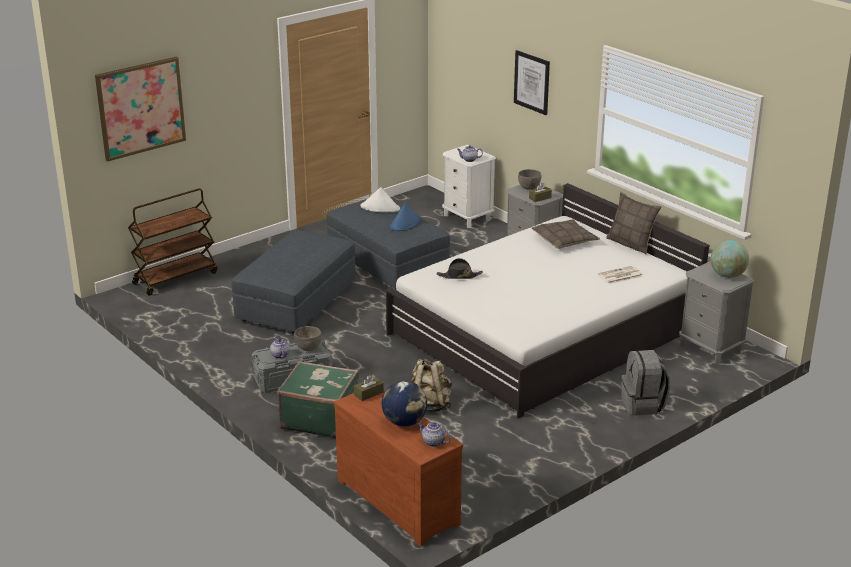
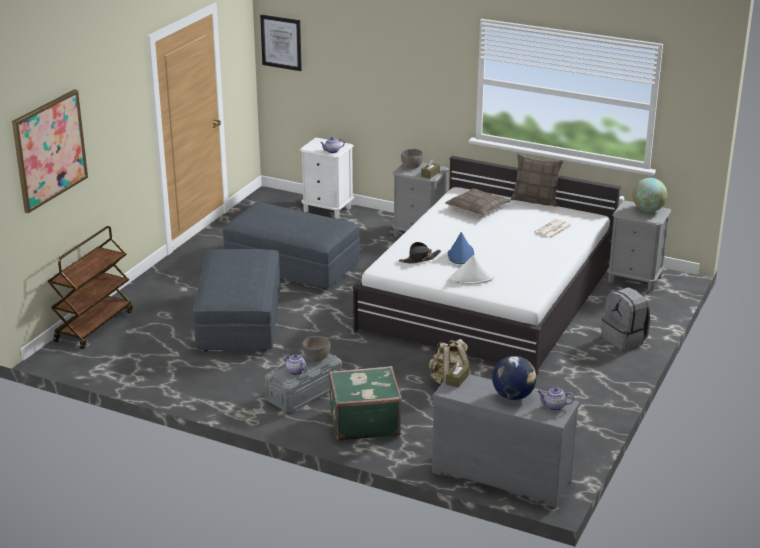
camera: 25 degrees left, 0 degrees up
(380, 208) = (275, 213): white hat -> white hat (471, 278)
(400, 500) = (502, 474): brown dresser -> grey dresser
(405, 223) = (313, 222): blue hat -> blue hat (460, 254)
(532, 82) = (393, 65): picture -> picture (281, 42)

